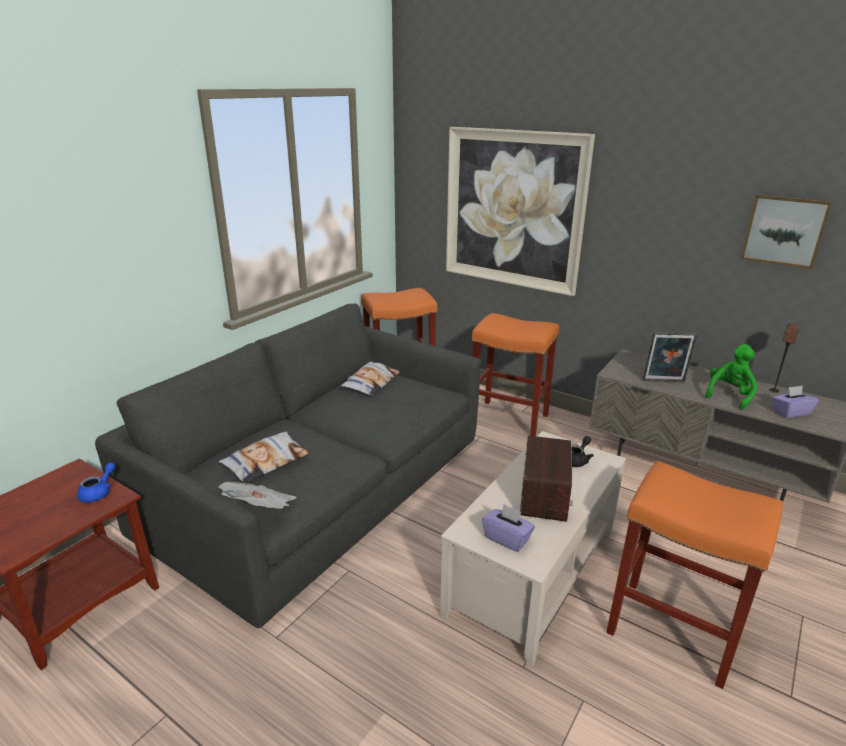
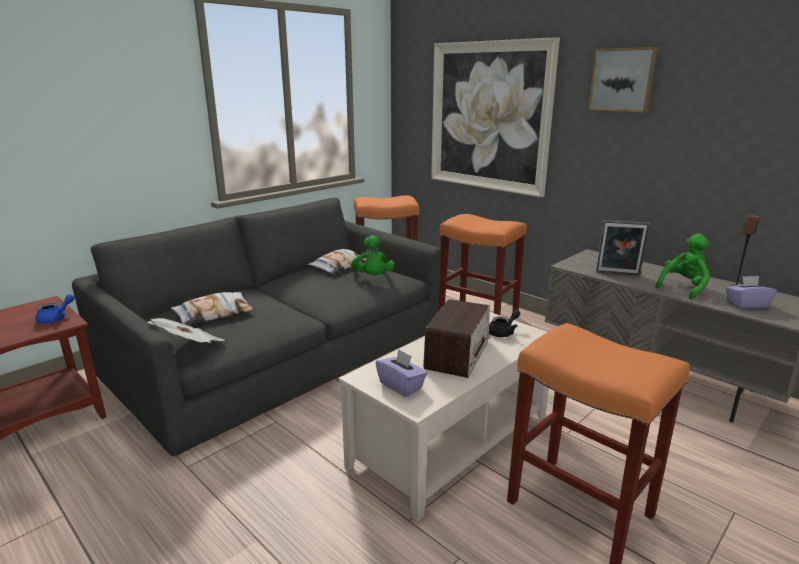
camera: 10 degrees right, 5 degrees down
(414, 396) = (373, 277): none -> green plush toy
(784, 230) = (744, 118): picture -> picture (623, 80)

